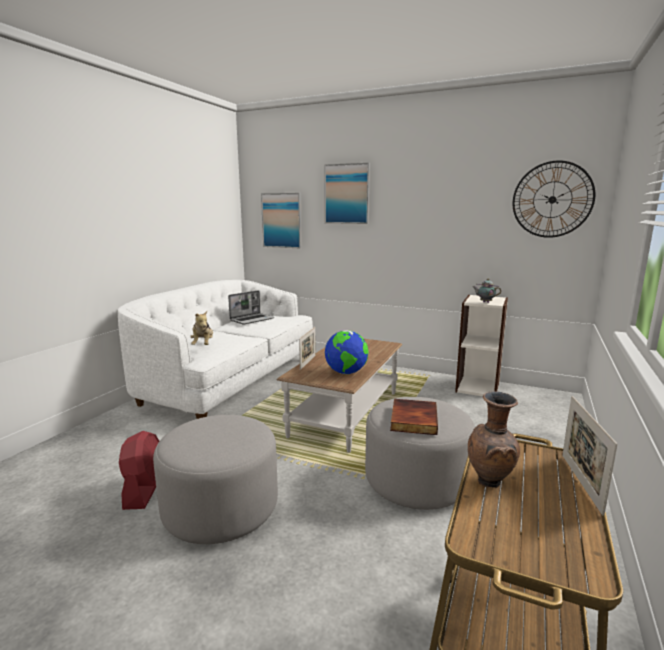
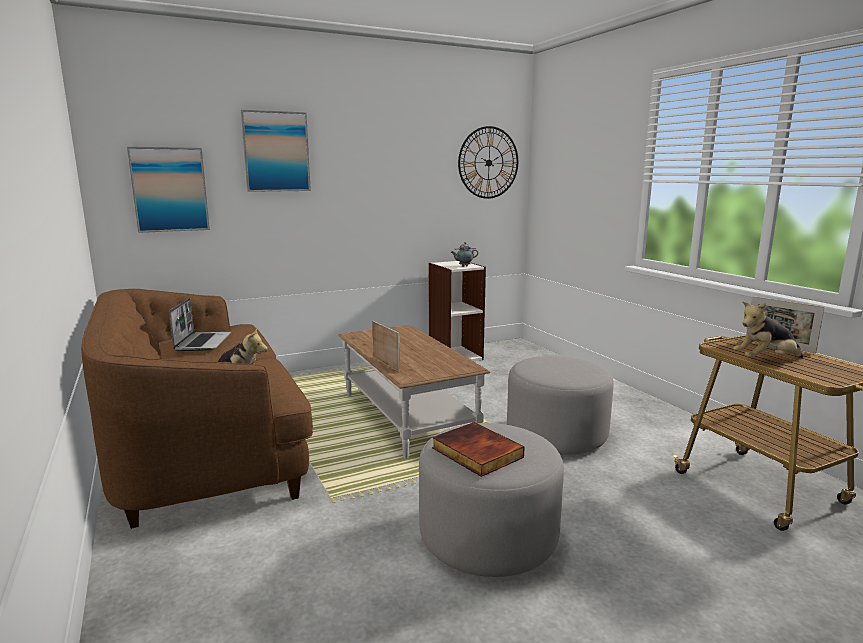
camera: 50 degrees left, 0 degrees up
(144, 490) = (387, 577): red fan -> none
(229, 382) = (204, 444): white sofa -> brown sofa
(346, 372) = (443, 360): globe -> none
(412, 419) = (568, 372): book -> book (475, 453)
(490, 483) = (765, 361): brown vase -> plush toy

